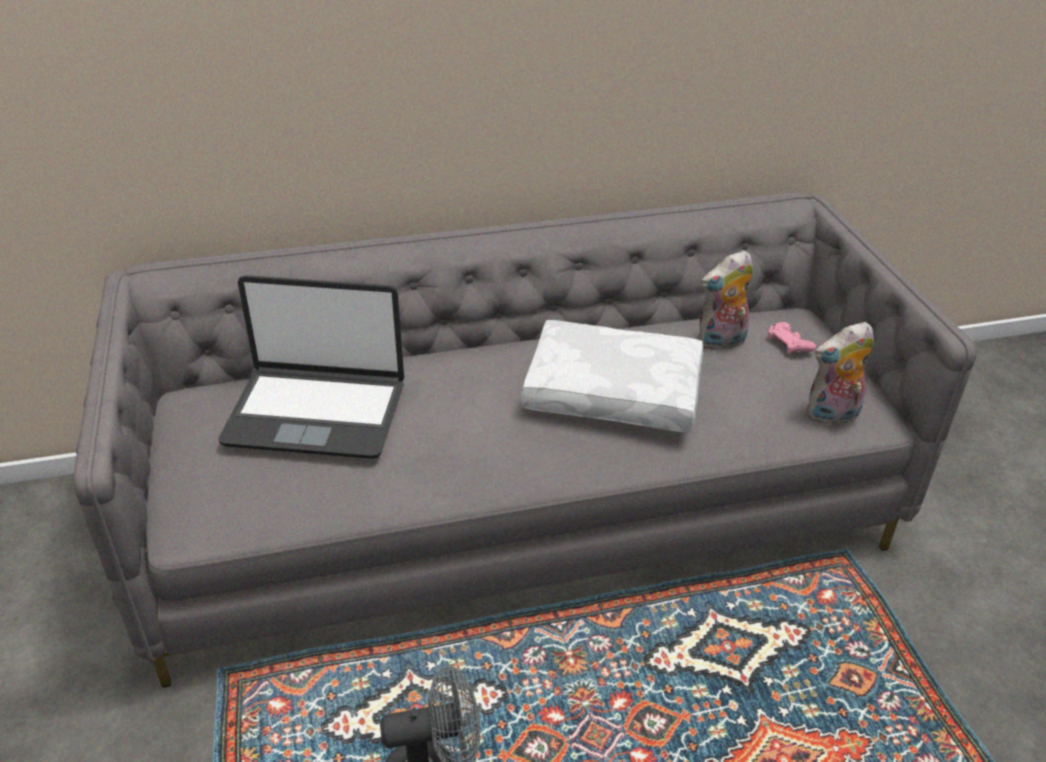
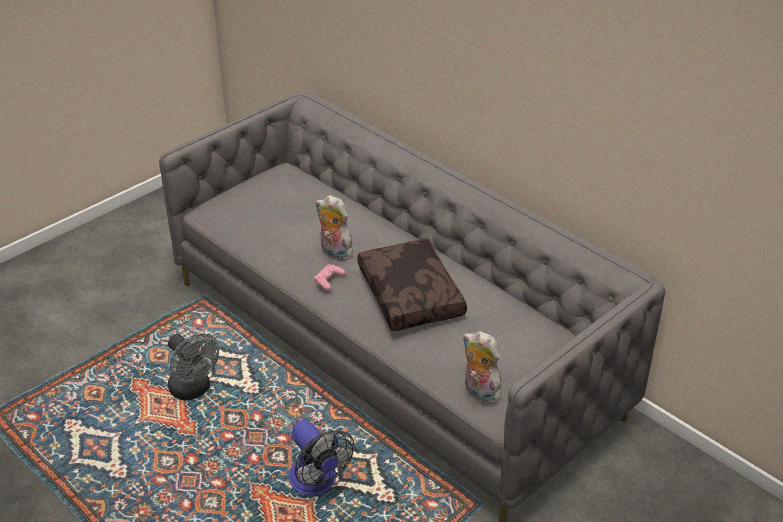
camera: 60 degrees right, 0 degrees up
(316, 412) = (302, 207): laptop -> none
(615, 391) = (412, 295): white pillow -> brown pillow
(721, 342) = (503, 321): plush toy -> plush toy (334, 253)
(730, 698) = (317, 482): none -> fan
(789, 343) = (530, 349): pink game controller -> pink game controller (328, 280)

